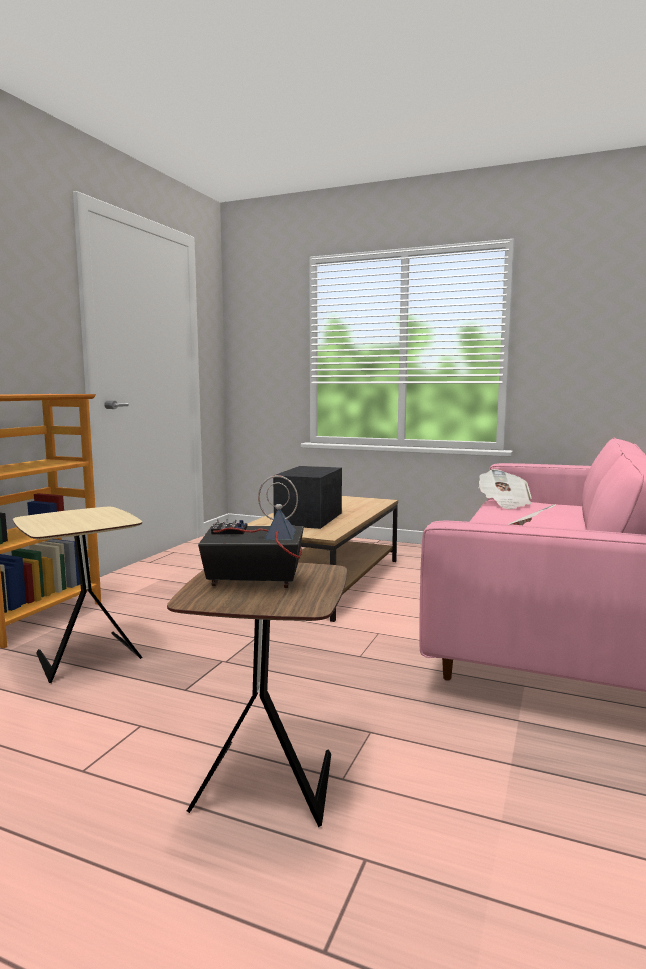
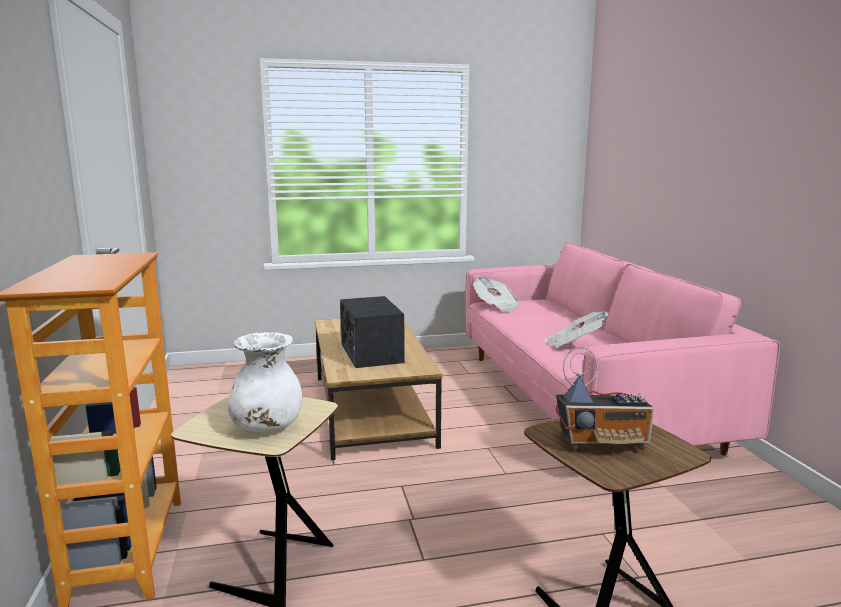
camera: 35 degrees left, 5 degrees up
(66, 524) = (267, 428): none -> white vase
(252, 582) = (603, 443): radio -> radio turned 150 degrees counterclockwise

